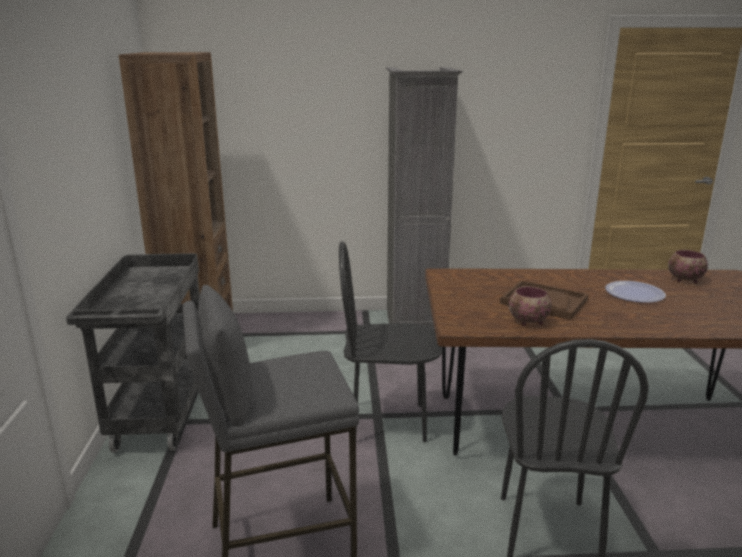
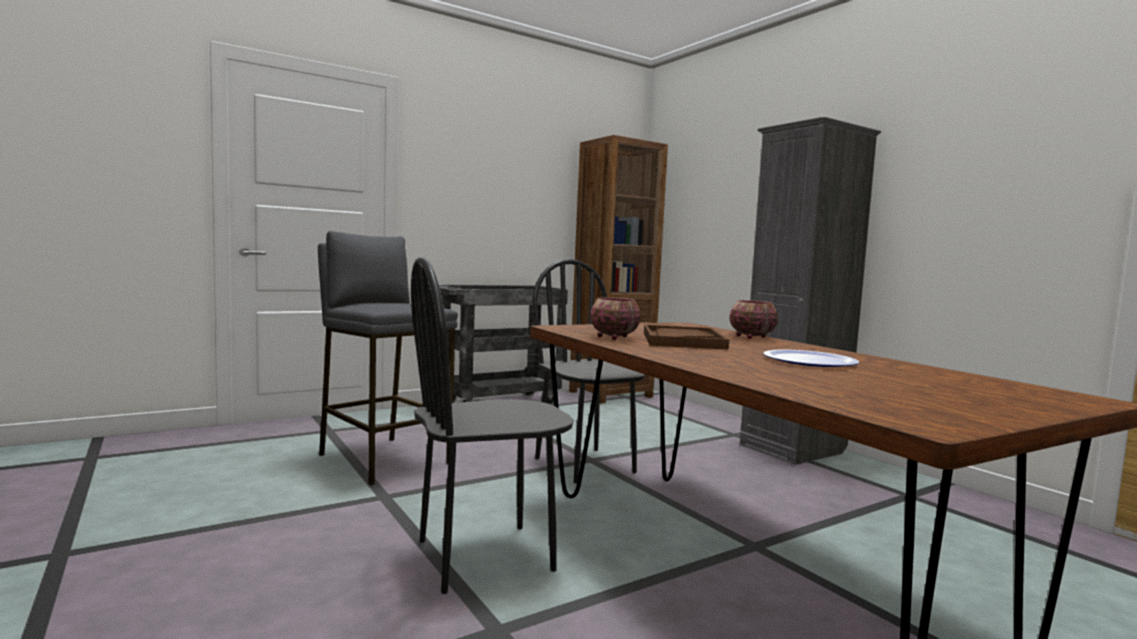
camera: 60 degrees right, 15 degrees down
(684, 280) = (953, 378): bowl -> bowl (750, 337)

